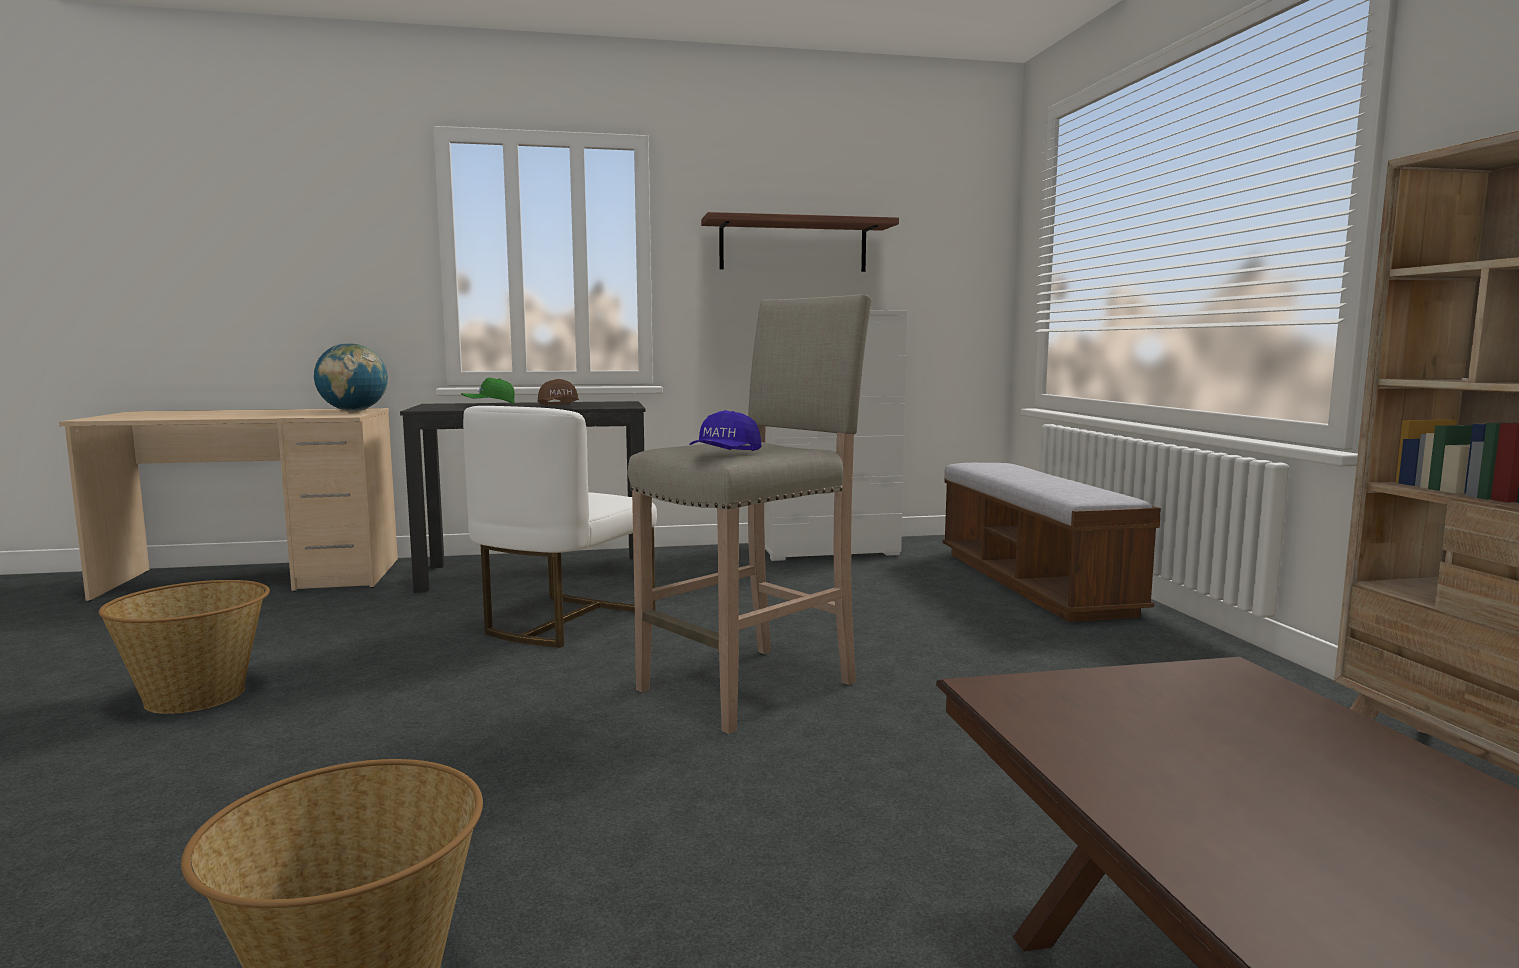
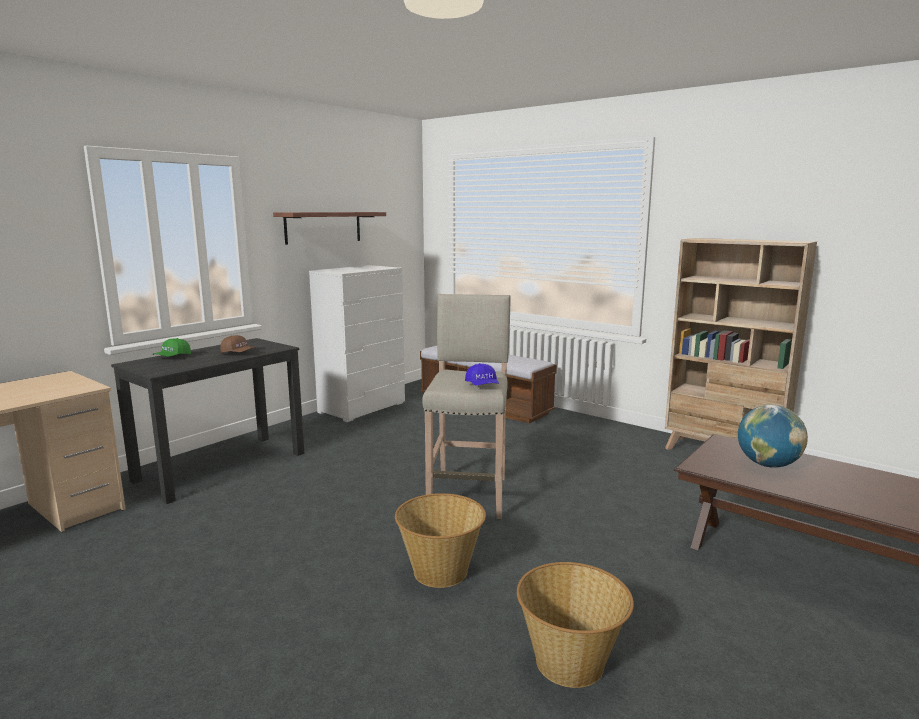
camera: 40 degrees left, 5 degrees up
(197, 696) = (188, 614): basket -> basket (440, 571)
(353, 411) = (66, 380): globe -> globe (767, 465)
(563, 621) = (311, 492): white chair -> none

